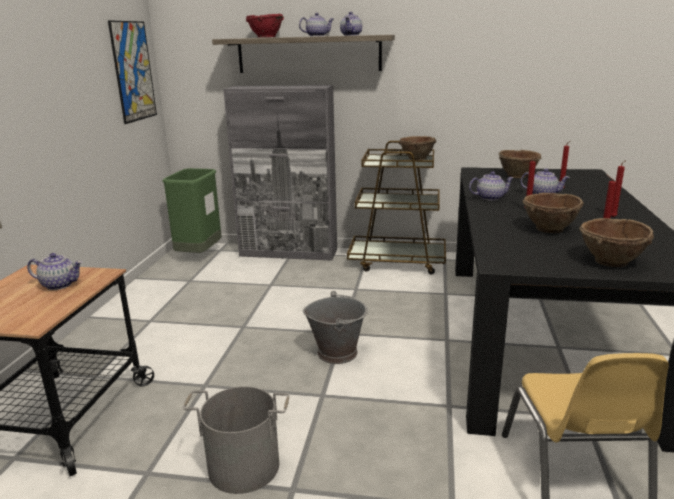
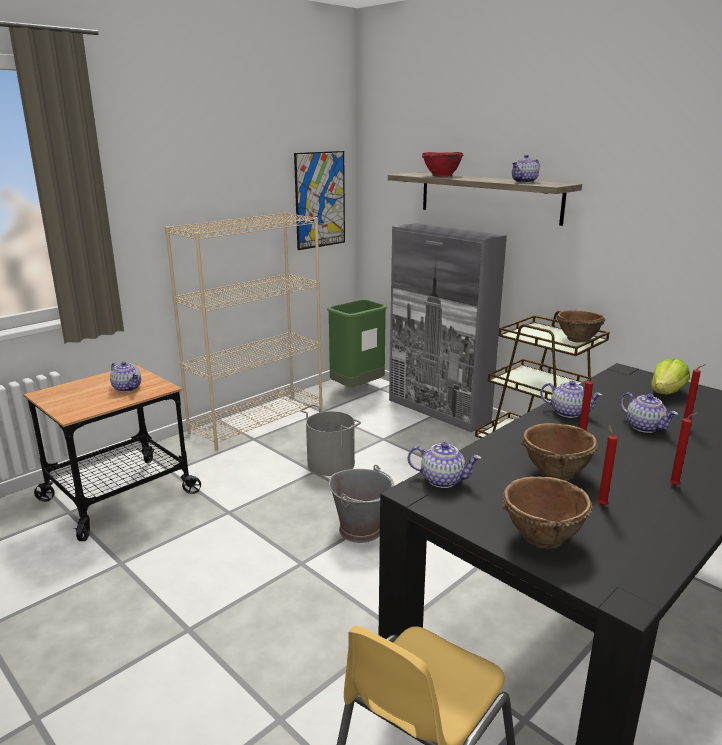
camera: 35 degrees right, 0 degrees up
(134, 305) = (258, 420): none -> beige bookcase
(244, 465) = (180, 591): grey bucket -> grey bucket (331, 463)
(317, 36) = (491, 179): teapot -> teapot (443, 480)
(518, 175) = (667, 392): brown bowl -> lettuce

